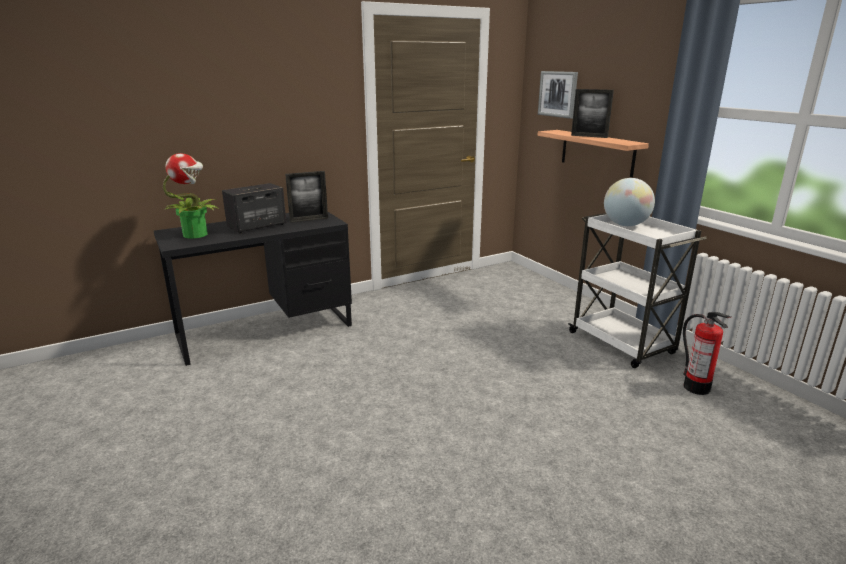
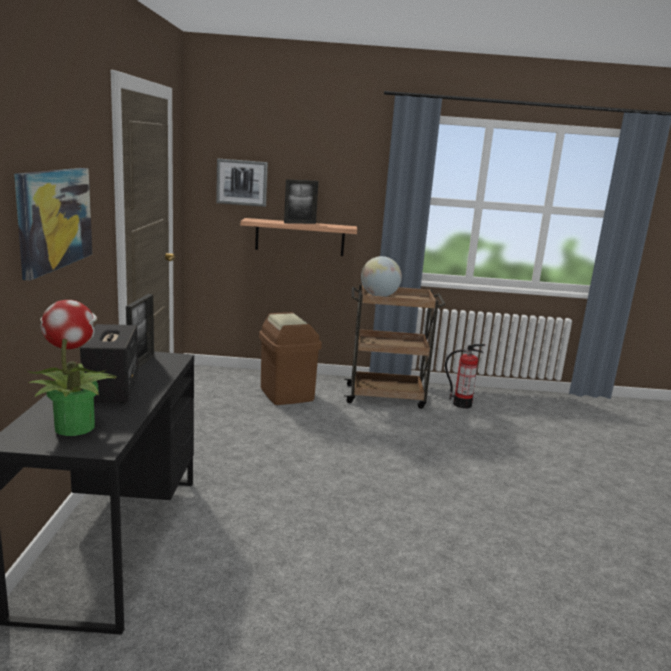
camera: 60 degrees left, 5 degrees down
(260, 110) = (54, 219): none -> picture
(534, 305) = (286, 394): none -> brown trash can
(622, 344) = (386, 396): white cart -> brown cart

